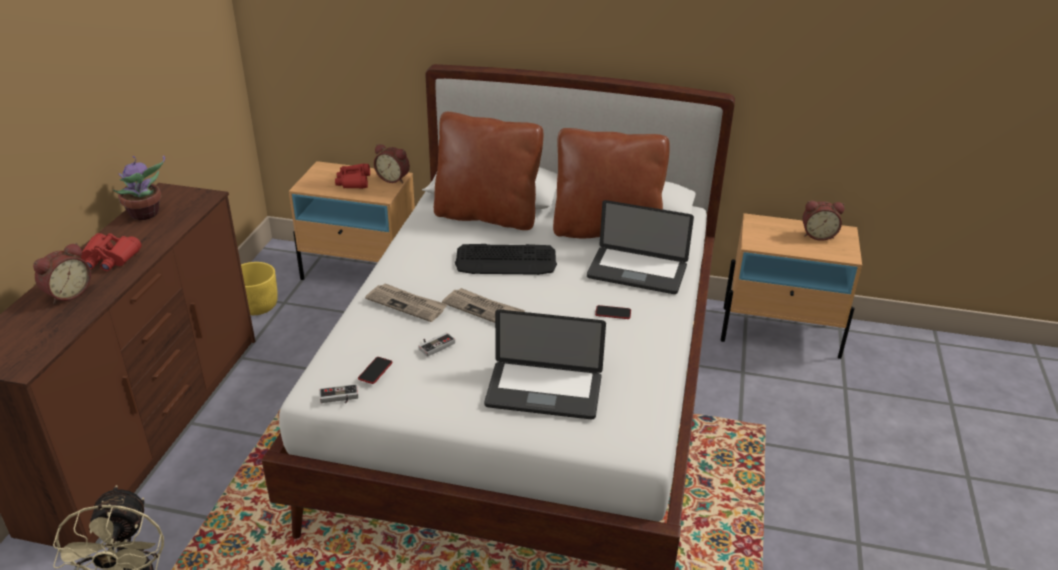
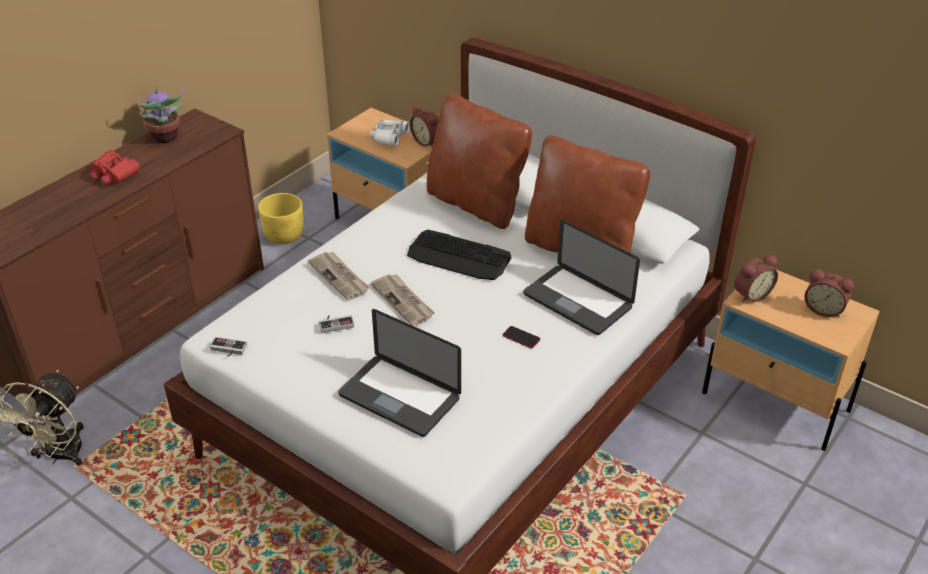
camera: 25 degrees right, 5 degrees up
(67, 293) = (64, 199): alarm clock -> alarm clock (750, 294)
(354, 182) = (389, 137): red binoculars -> white binoculars
(375, 371) = (270, 334): phone -> none

